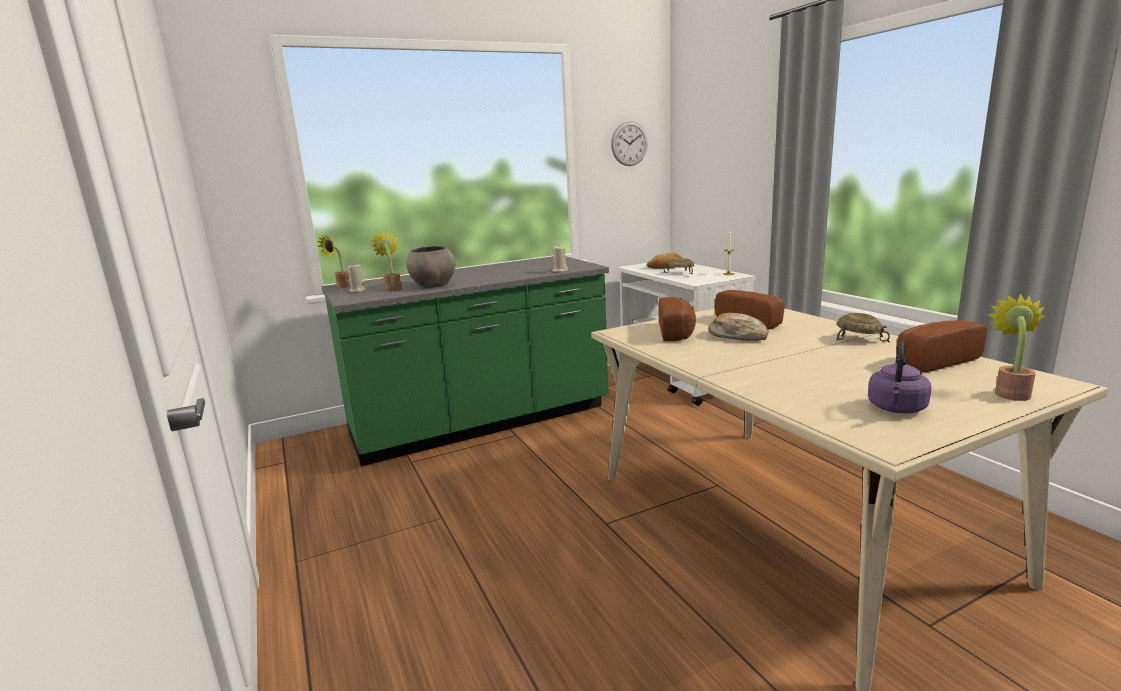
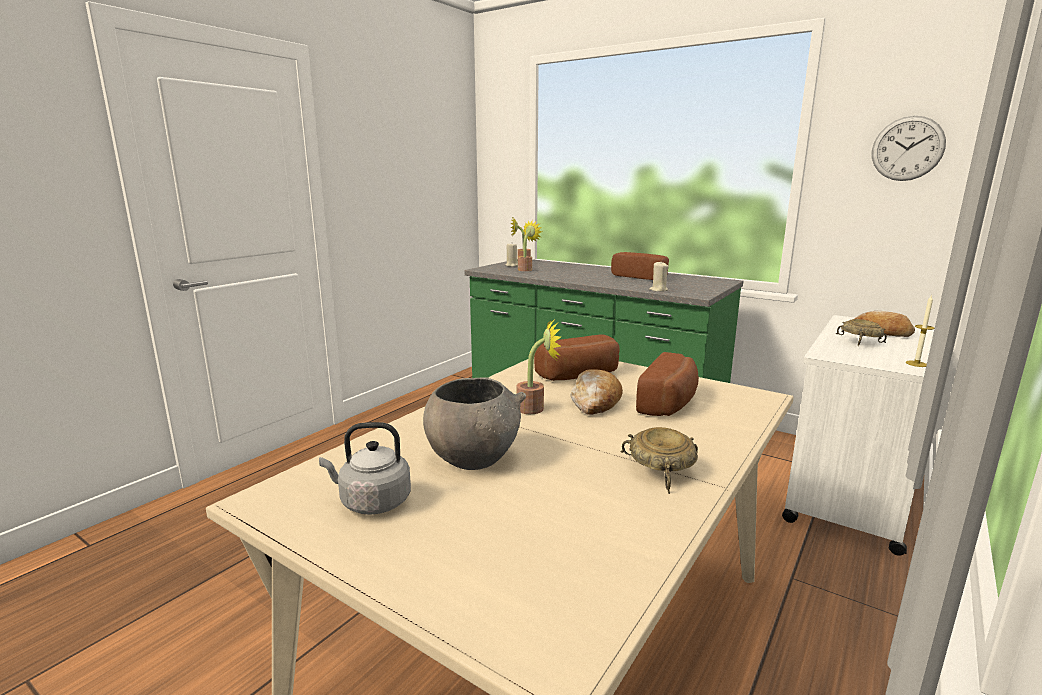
camera: 60 degrees right, 0 degrees up
(433, 285) = (549, 274): grey bowl -> grey bowl (473, 458)
(896, 409) = (372, 502): purple kettle -> grey kettle
(932, 361) = (594, 528): bread -> bread (641, 276)
(1010, 392) = (472, 594): potted plant -> potted plant (536, 408)

